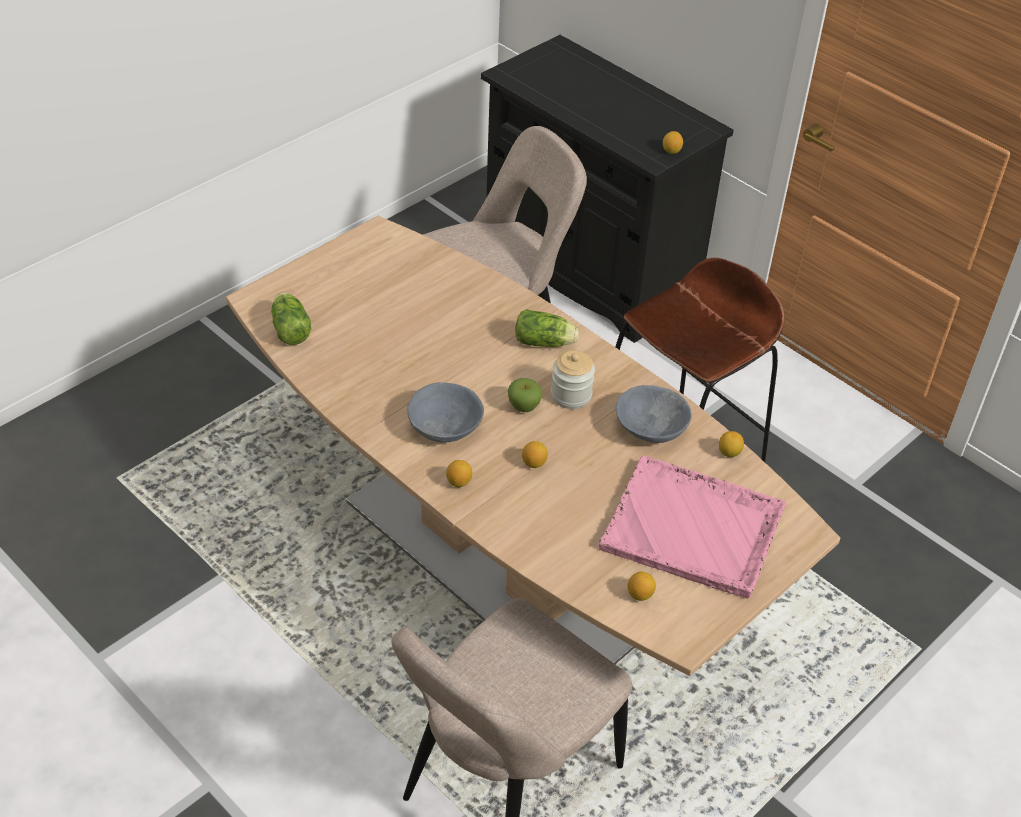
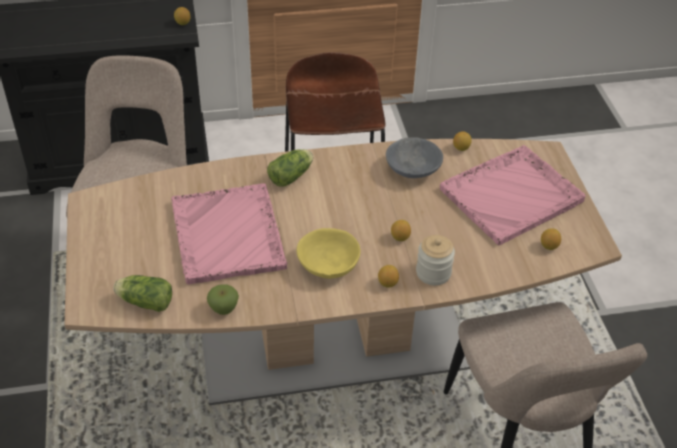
camera: 55 degrees left, 0 degrees up
(419, 339) = (227, 236): none -> pink tray
(446, 426) = (328, 264): grey bowl -> yellow bowl
(524, 407) = (343, 216): apple -> apple (223, 309)
(571, 395) = (352, 189): jar -> jar (433, 273)

